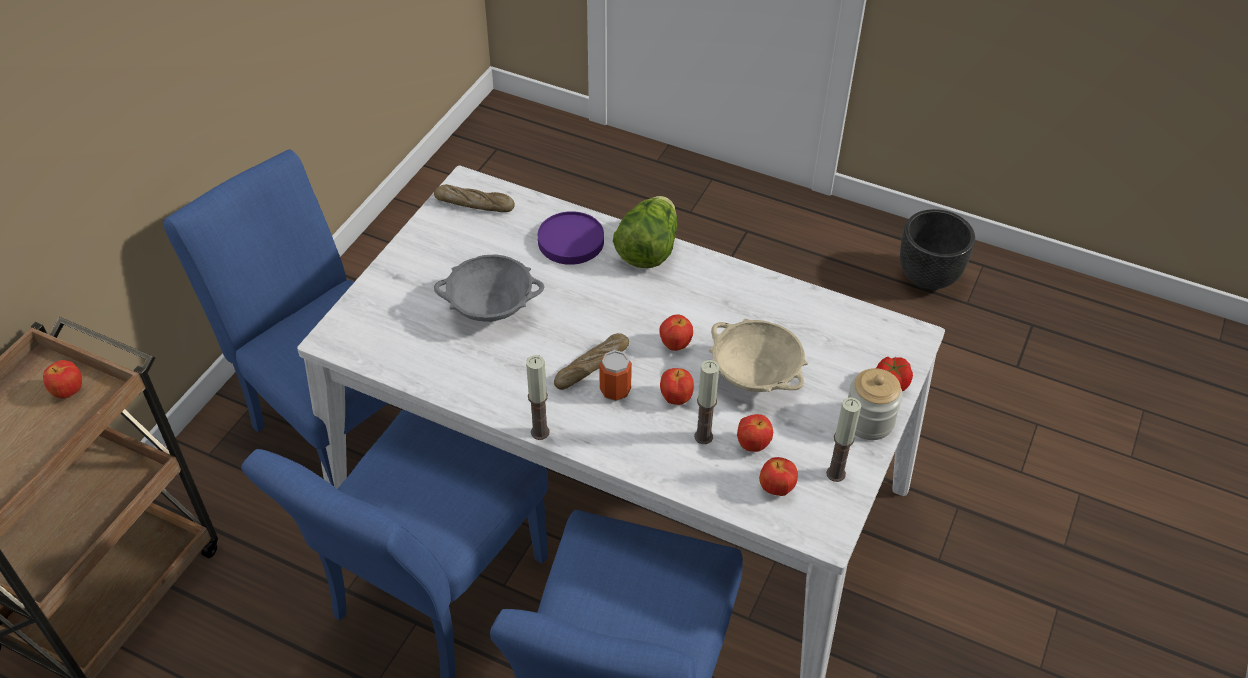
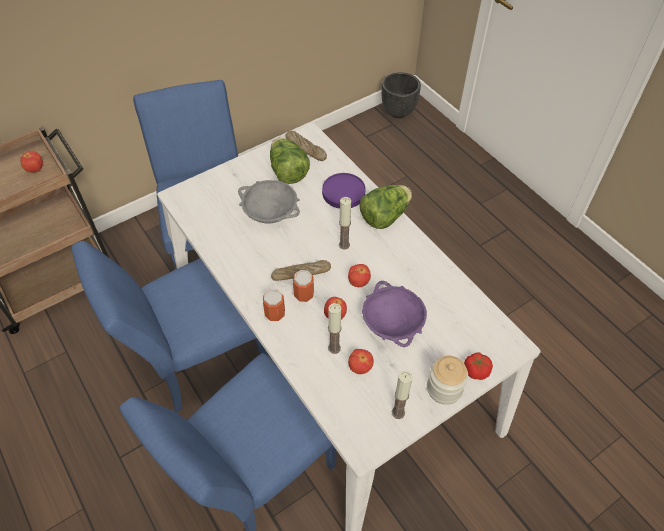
camera: 30 degrees right, 5 degrees up
(472, 244) = (287, 172): none -> lettuce
(540, 432) = (244, 300): candle -> candle (344, 245)
(595, 430) = (275, 313): none -> can
(755, 377) = (392, 325): beige bowl -> purple bowl
(776, 489) = (354, 403): apple -> none
(928, 278) = (608, 306): black planter -> black planter (398, 112)

